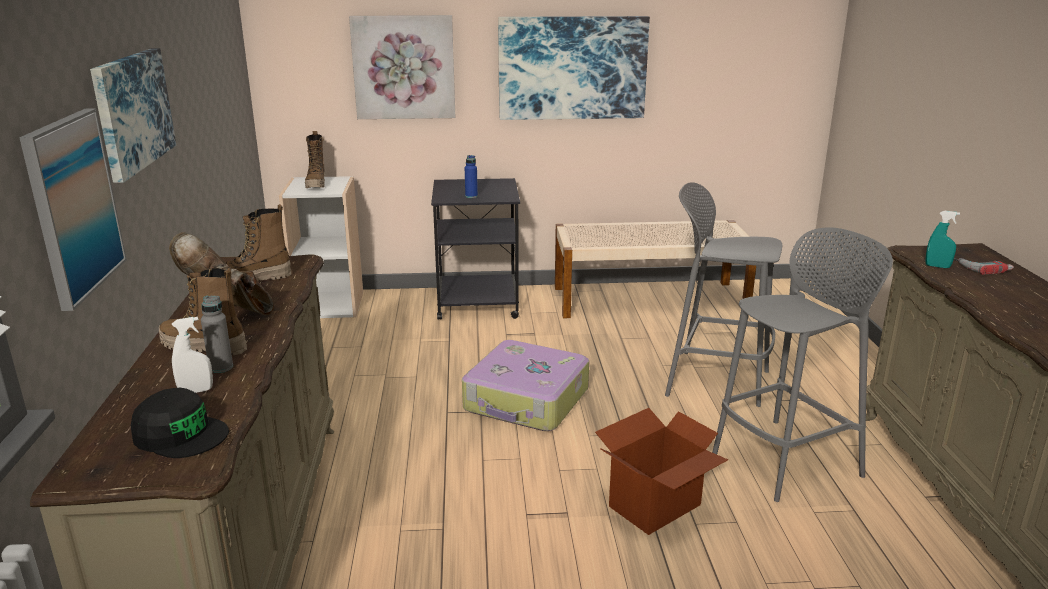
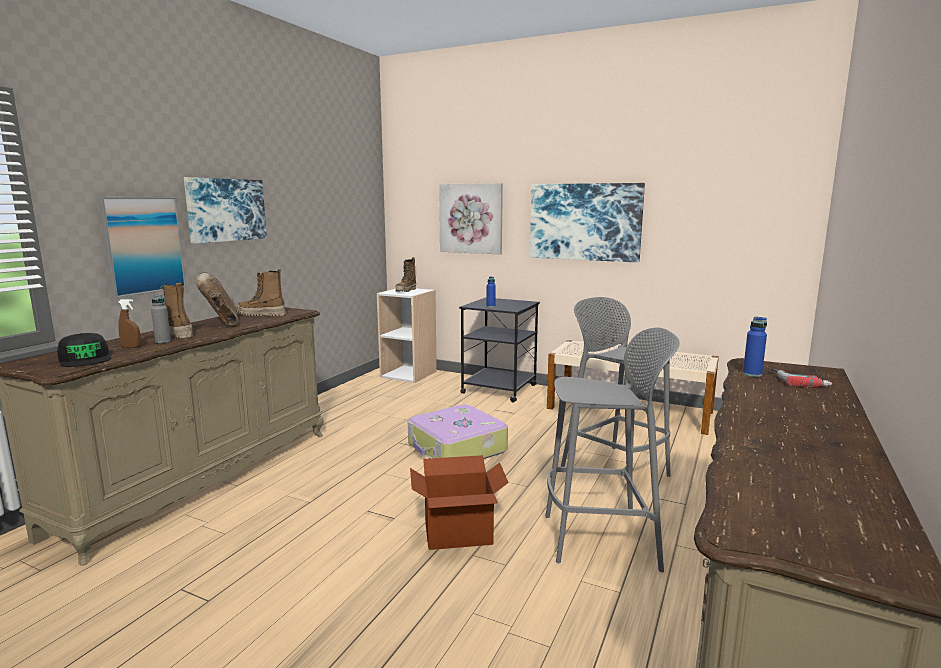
camera: 30 degrees right, 10 degrees down
(196, 391) = (131, 347): white spray bottle -> brown spray bottle
(937, 266) = (752, 374): turquoise spray bottle -> blue bottle

